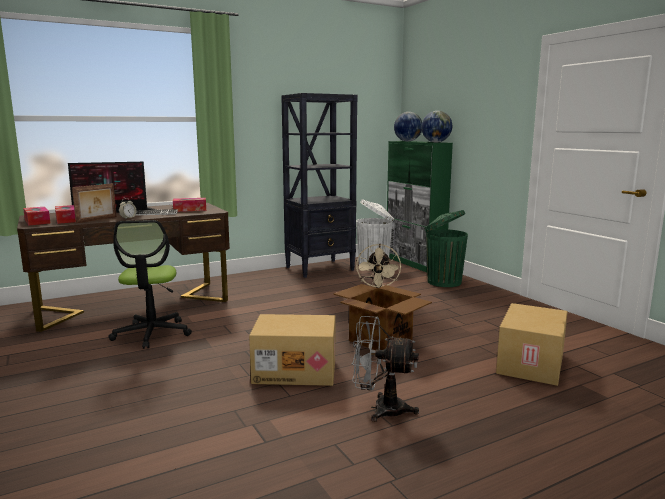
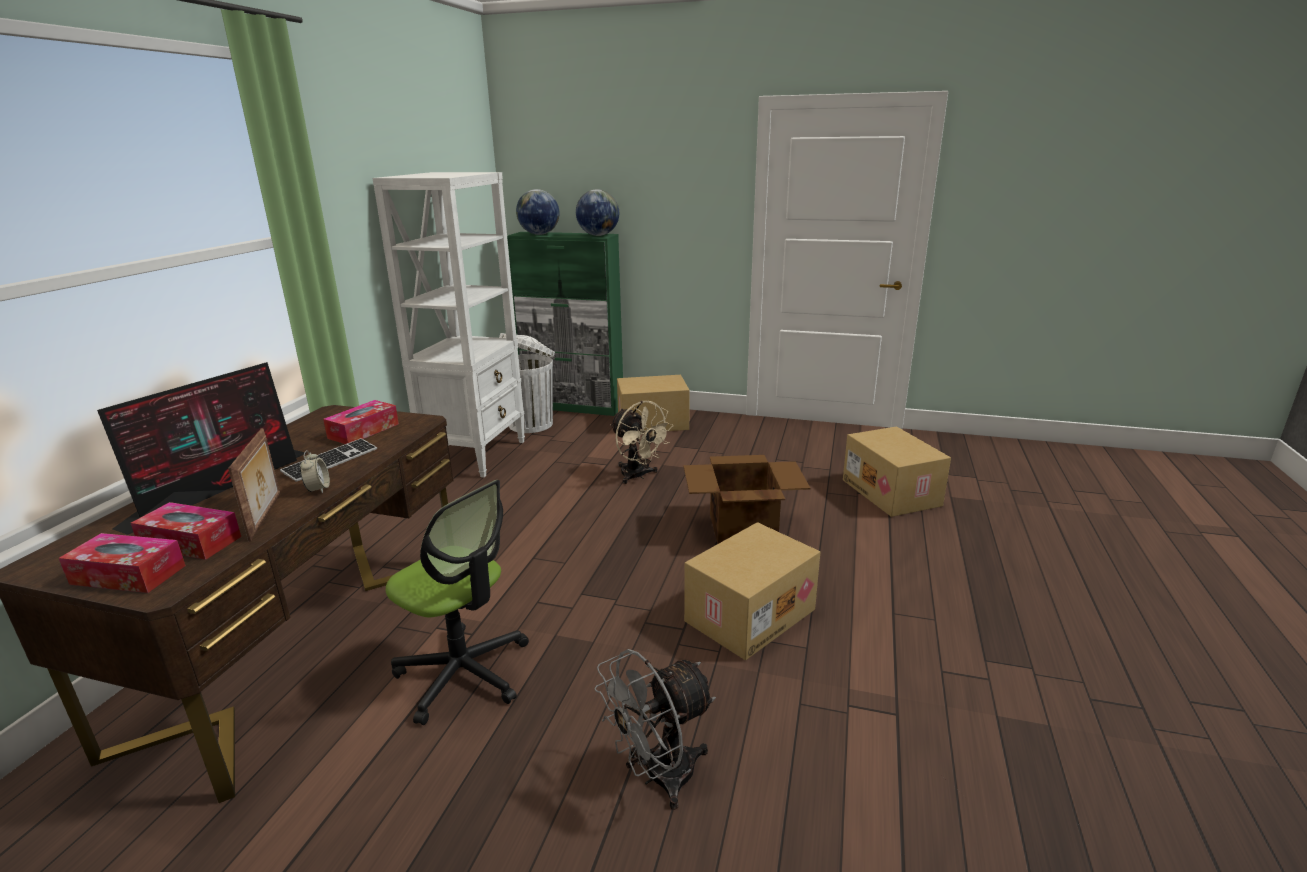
camera: 45 degrees left, 10 degrees up
(320, 268) = (476, 454): black bookcase -> white bookcase
(380, 409) = (896, 609): grey fan -> grey fan (658, 777)
(443, 282) = (652, 423): green trash can -> cardboard box

